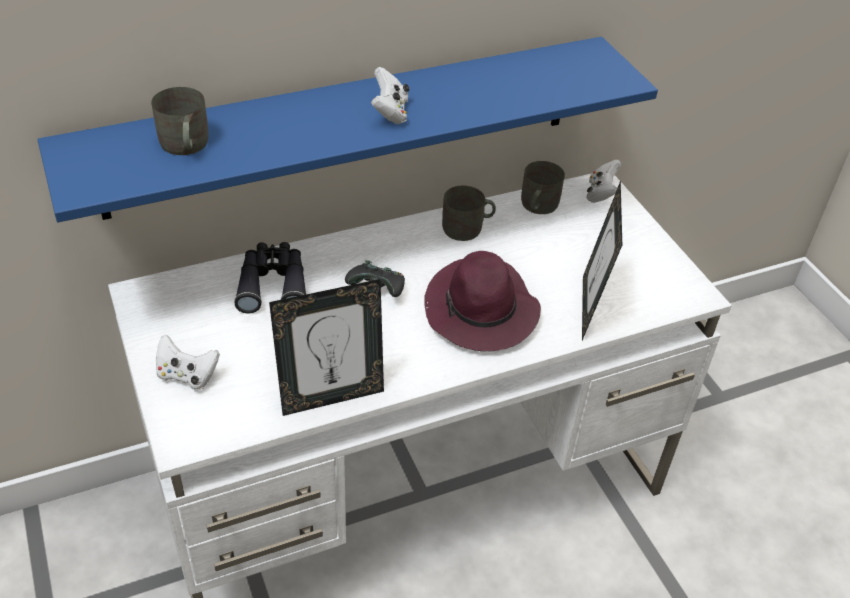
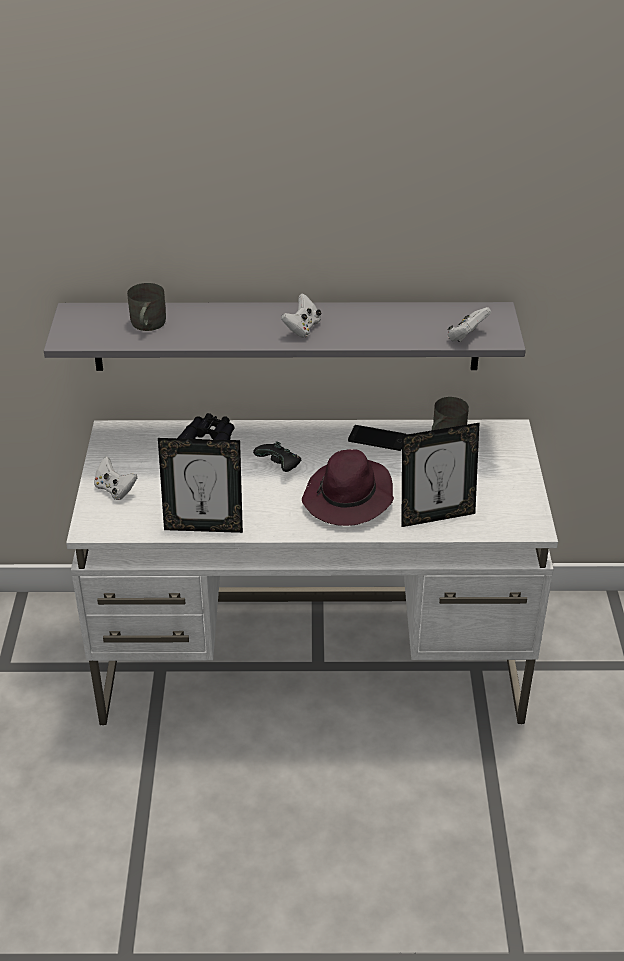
camera: 25 degrees right, 5 degrees down
(346, 126) = (286, 336): blue shelf -> grey shelf
(467, 228) = (377, 438): grey mug -> phone
(590, 308) = (436, 516): picture frame -> picture frame turned 135 degrees counterclockwise
(600, 194) = (506, 436): white game controller -> white game controller (466, 337)

